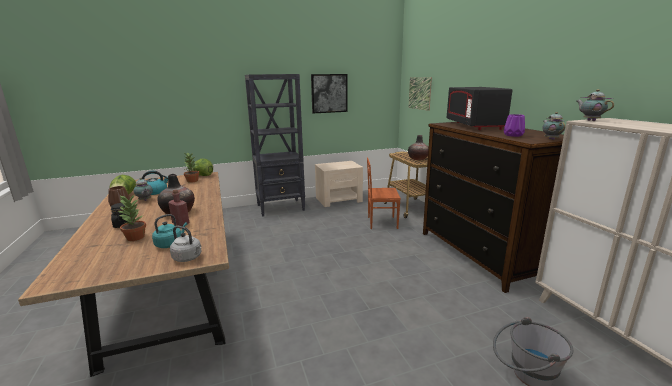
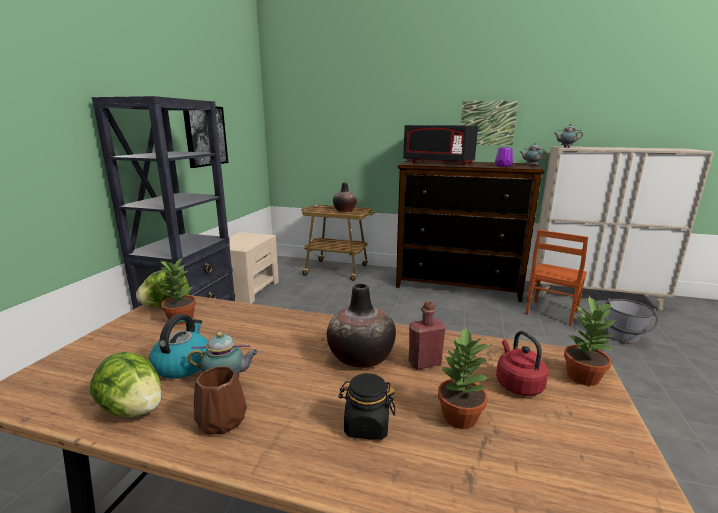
camera: 55 degrees left, 0 degrees up
(170, 244) = (517, 384): turquoise kettle -> red kettle
(188, 258) = (583, 376): grey kettle -> potted plant
(381, 222) = (345, 293): brown chair -> brown chair (550, 313)
(419, 93) = (308, 135): picture -> picture (487, 123)

